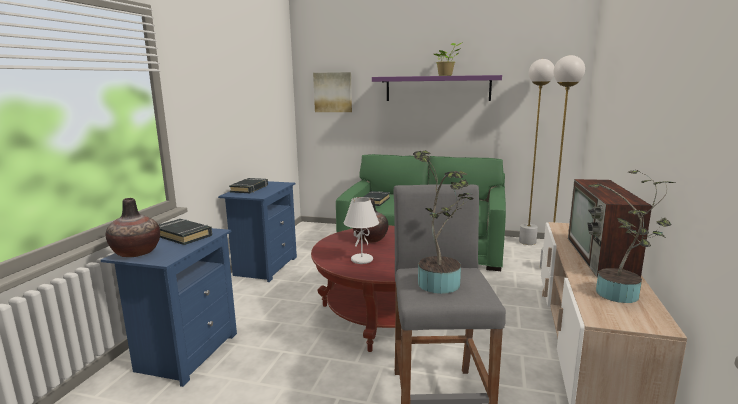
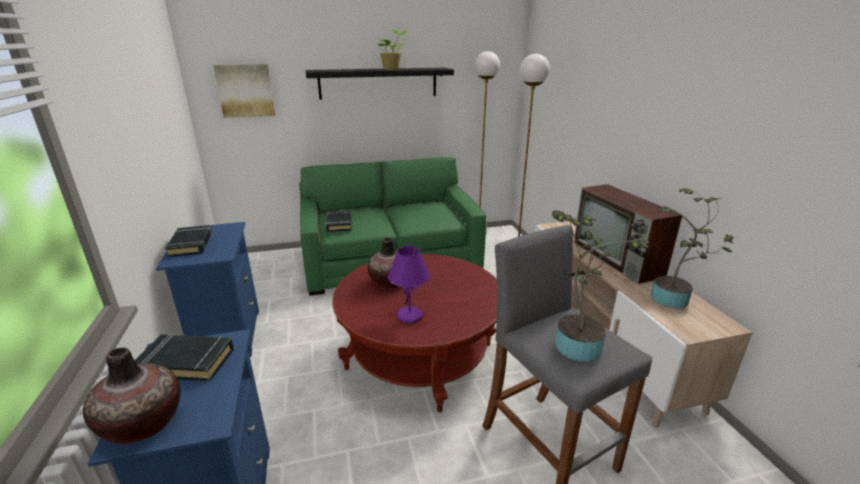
camera: 30 degrees left, 10 degrees up
(362, 260) = (409, 316): white table lamp -> purple table lamp
(437, 88) = (378, 83): purple shelf -> black shelf

